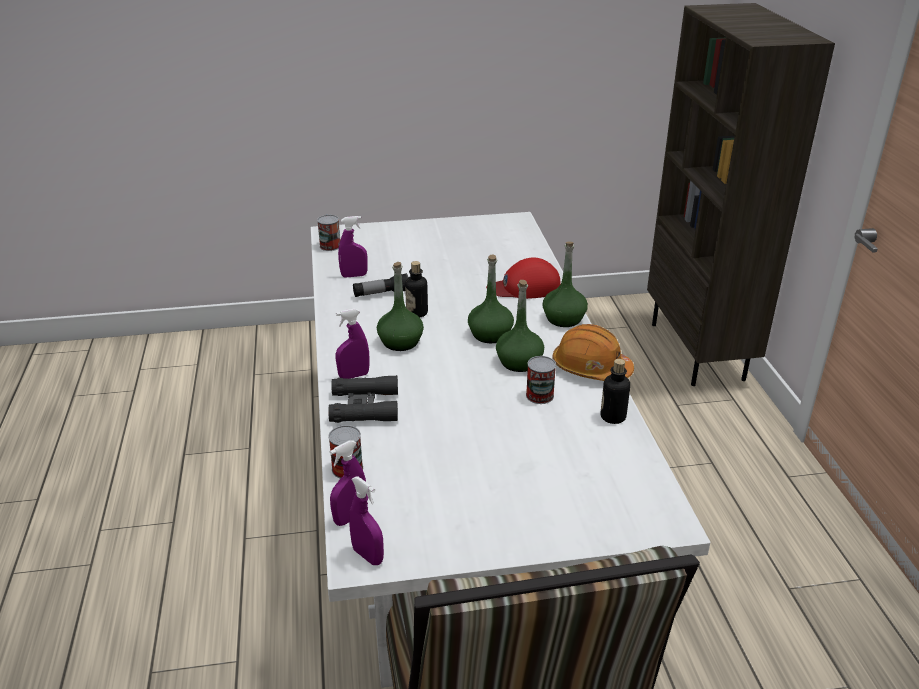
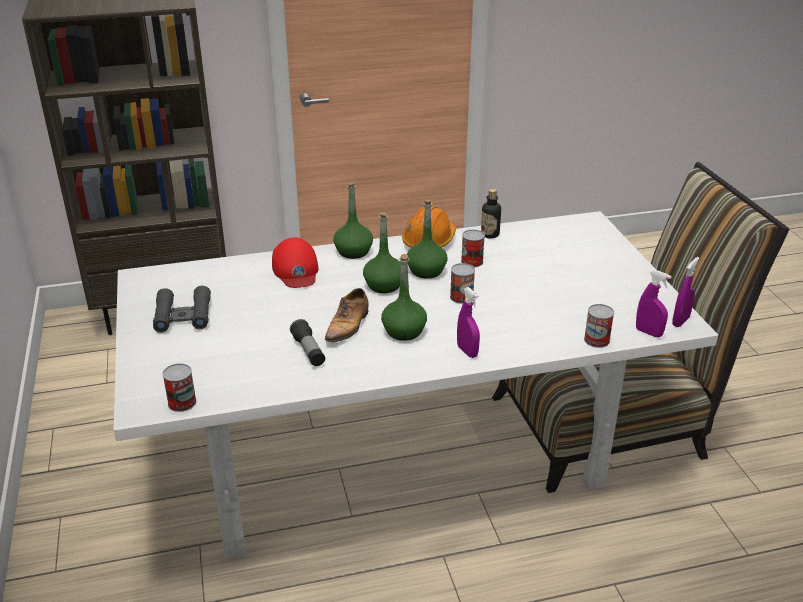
camera: 95 degrees left, 0 degrees up
(354, 275) = (265, 374): purple spray bottle -> none
(364, 406) = (512, 340): black binoculars -> black binoculars (183, 316)
(417, 313) = (348, 326): bottle -> shoe
(458, 381) = (461, 297): none -> can

